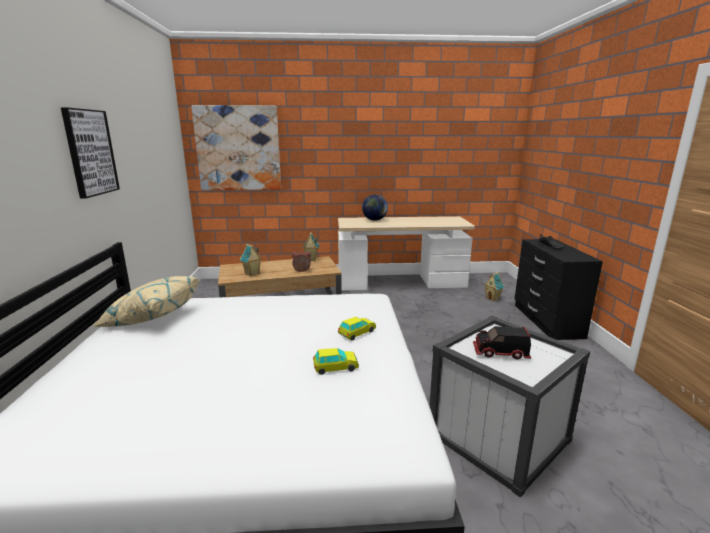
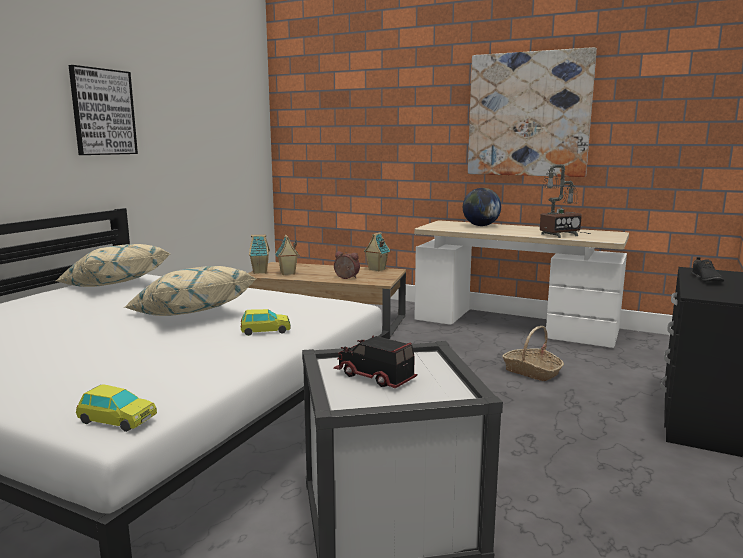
camera: 30 degrees right, 5 degrees down
(238, 148) = (324, 124): picture -> picture (528, 115)
(276, 332) = (190, 314): none -> beige pillow
(335, 367) = (185, 351): toy car -> toy car (117, 420)
(431, 222) = (561, 234): none -> table lamp
(447, 313) = (532, 372): none -> basket
(492, 298) = (638, 369): toy house -> toy house (260, 272)

